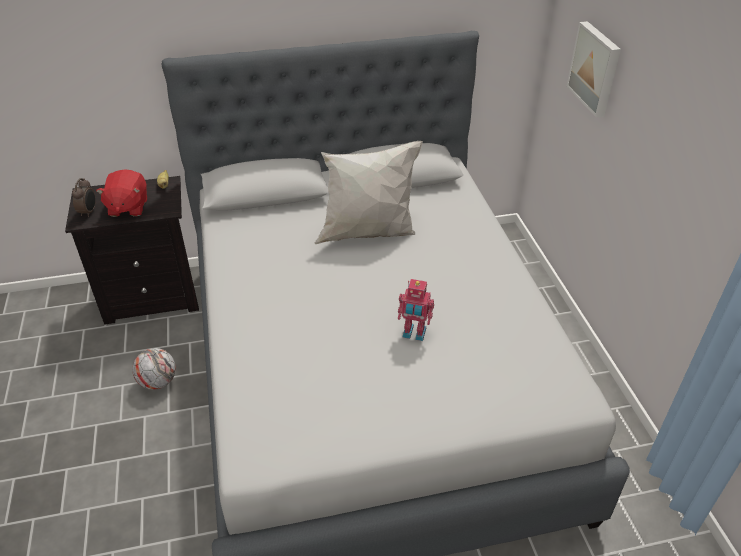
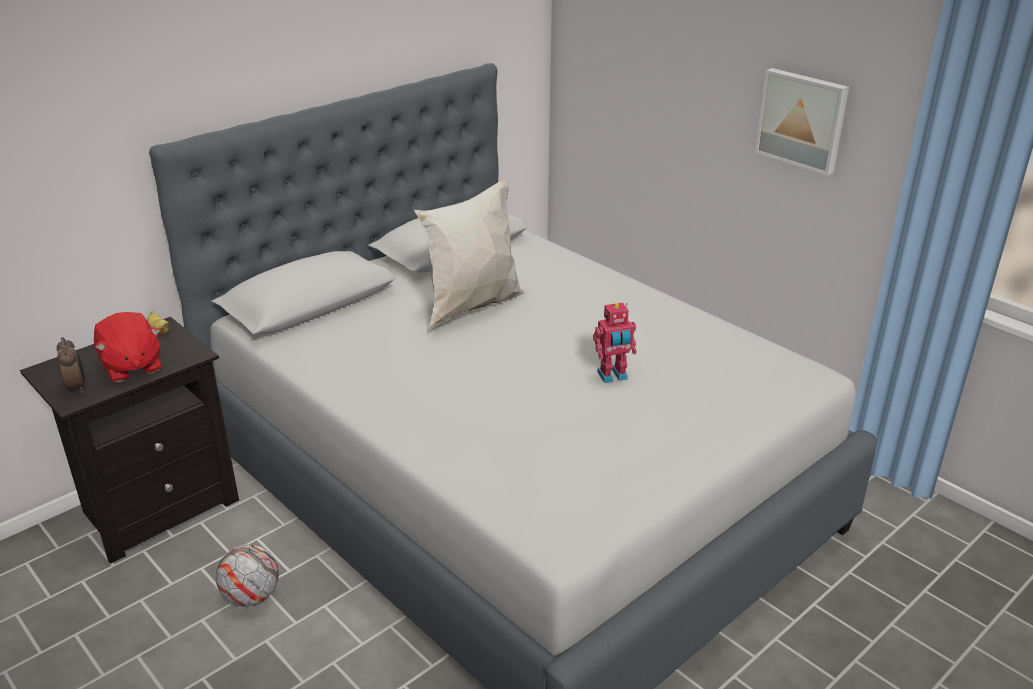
camera: 30 degrees left, 10 degrees down
(595, 68) = (639, 74): picture -> picture (802, 120)

